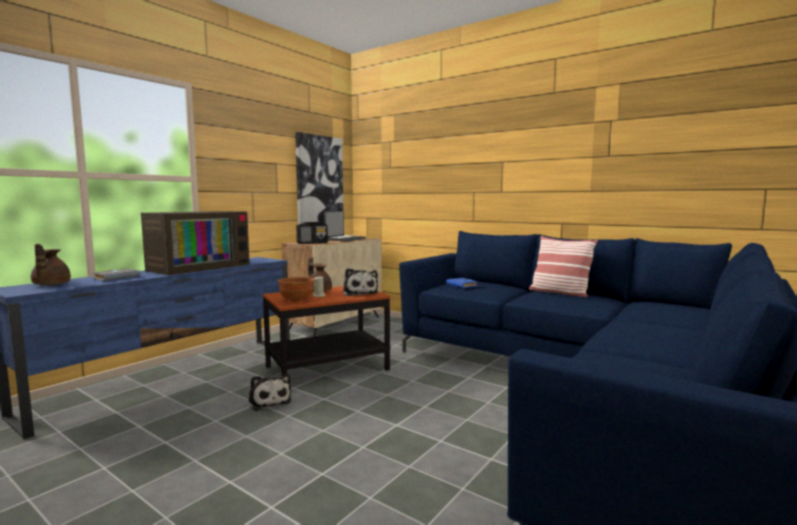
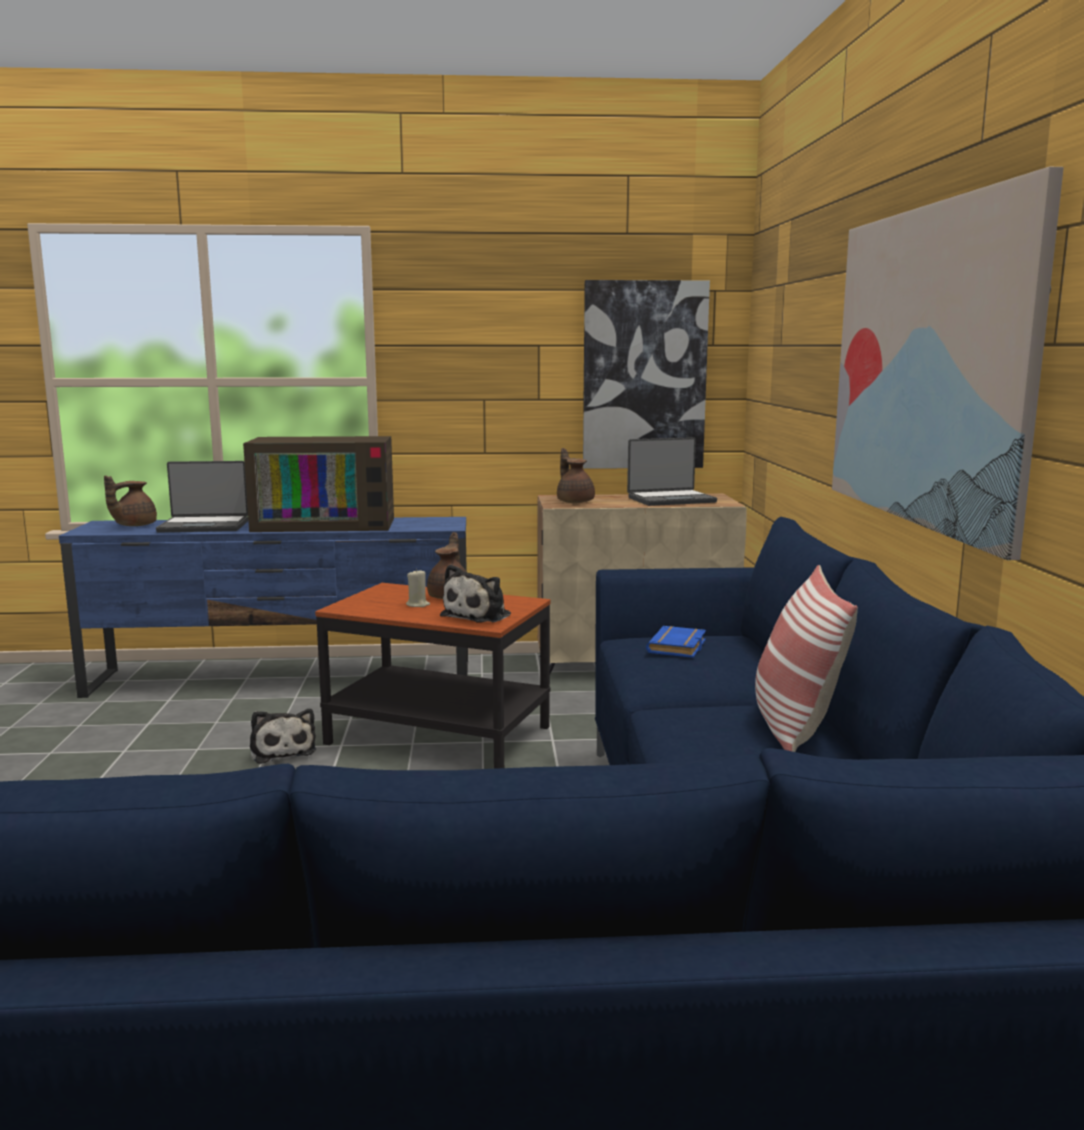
camera: 50 degrees right, 5 degrees up
(116, 277) = (204, 526): grey book -> laptop
(269, 401) = (282, 750): plush toy -> plush toy turned 45 degrees counterclockwise
(297, 301) = (367, 605): brown bowl -> none
(312, 243) = (575, 501): radio -> brown teapot
(530, 167) = (927, 366): none -> picture

